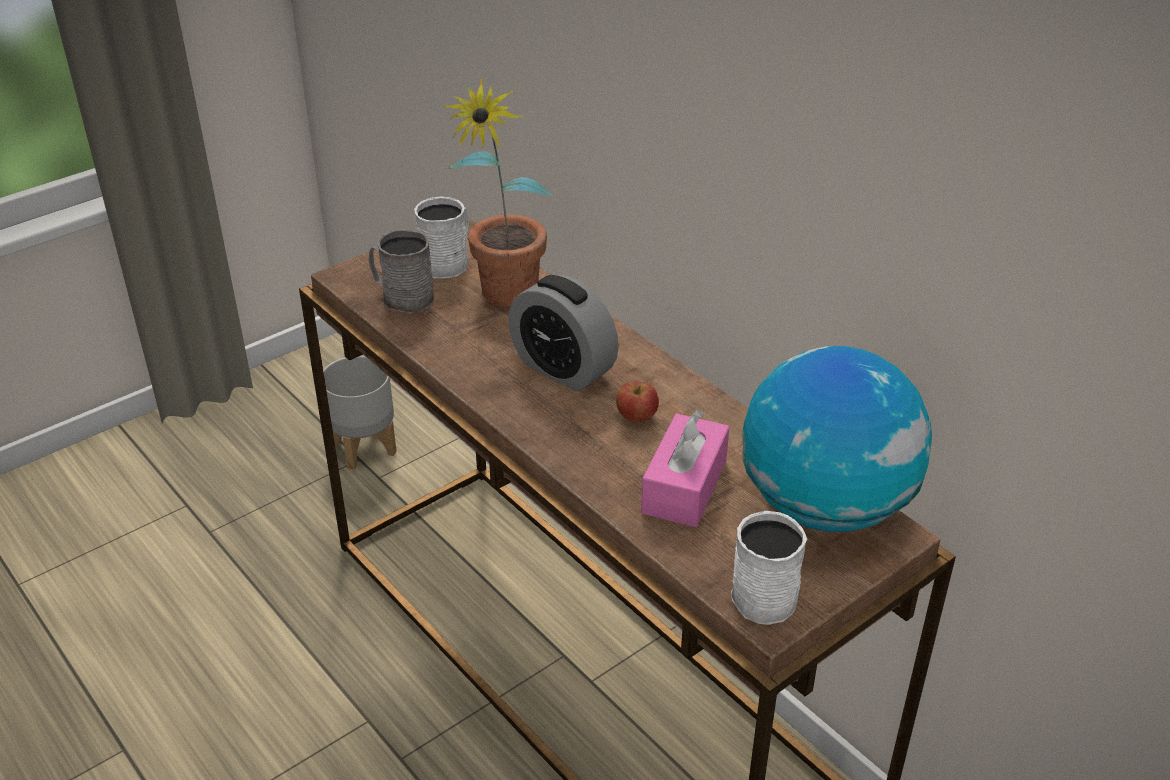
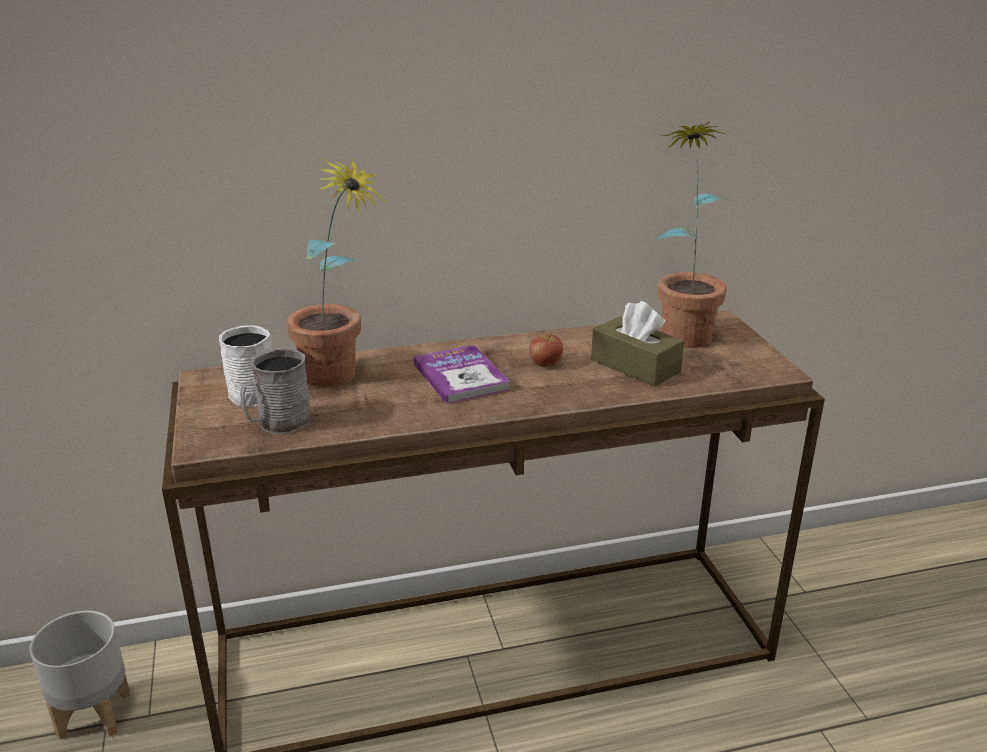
camera: 65 degrees left, 10 degrees down
(563, 369) = (461, 377): alarm clock -> book
(684, 486) = (635, 366): pink tissue box -> brown tissue box
(760, 591) = (753, 368): white mug -> none
(824, 506) = (683, 330): globe -> potted plant

